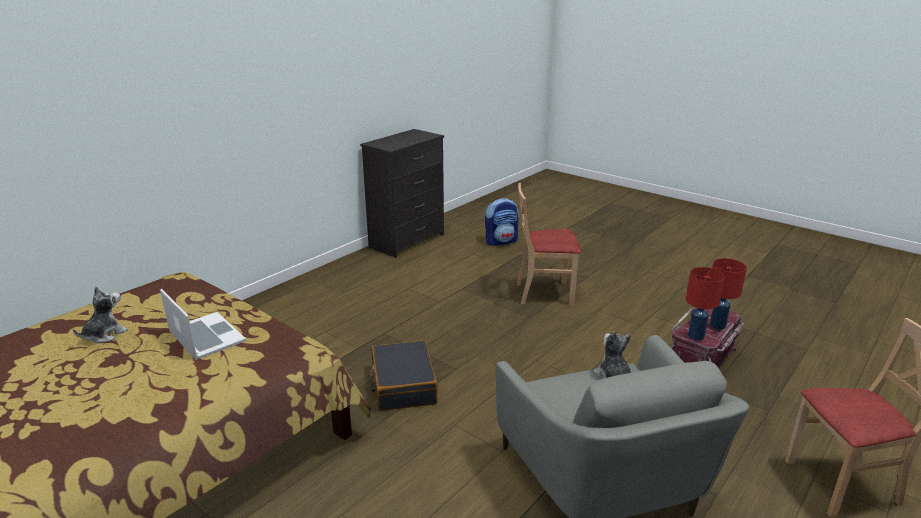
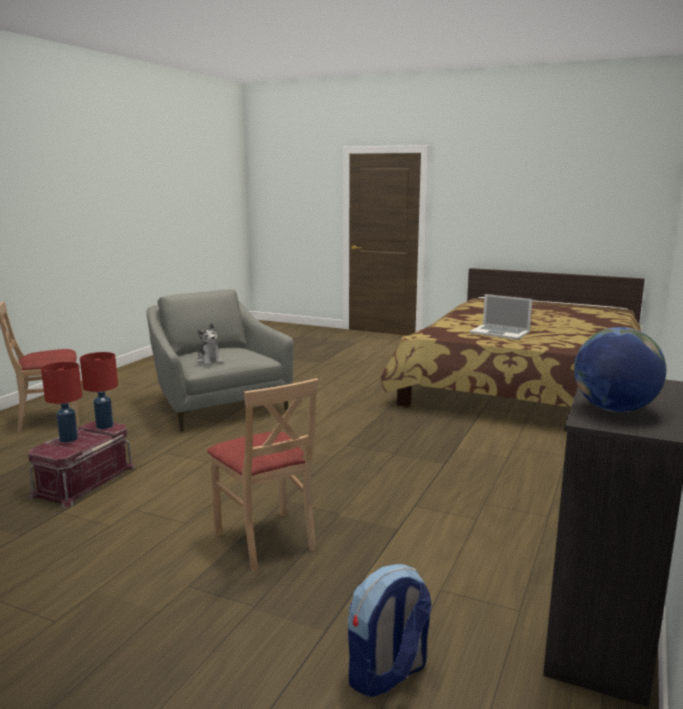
camera: 165 degrees right, 10 degrees down
(104, 335) = (565, 328): plush toy -> none
(403, 385) = (385, 430): black suitcase -> none
(416, 137) = (614, 409): none -> globe
(544, 293) = (266, 539): beige chair -> beige chair turned 75 degrees clockwise

